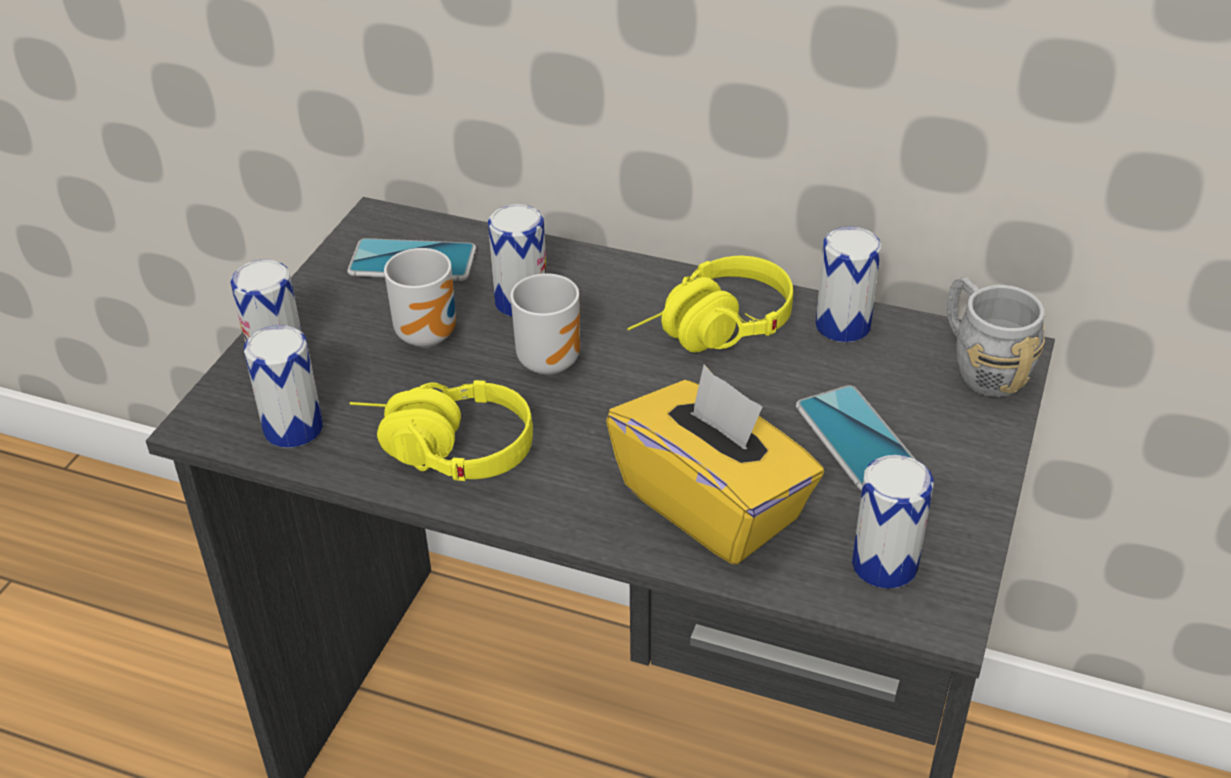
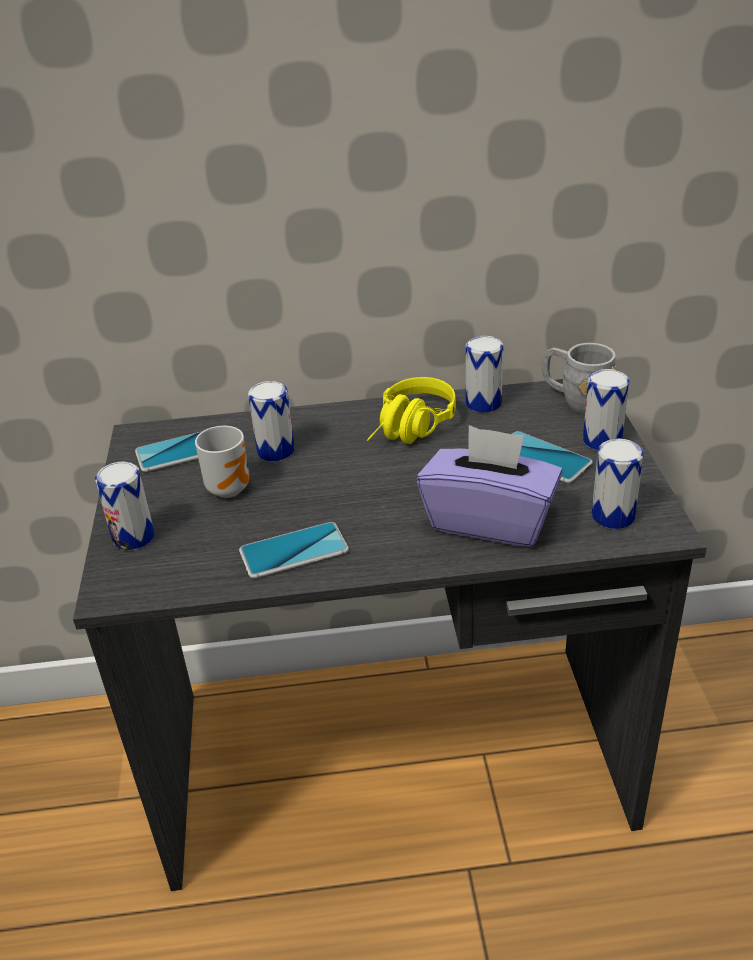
camera: 25 degrees left, 5 degrees down
(293, 428) = (179, 573): can -> can (602, 440)
(440, 451) = (294, 551): yellow headphones -> phone
(550, 360) = (322, 477): mug -> none
(712, 504) = (490, 520): yellow tissue box -> purple tissue box

